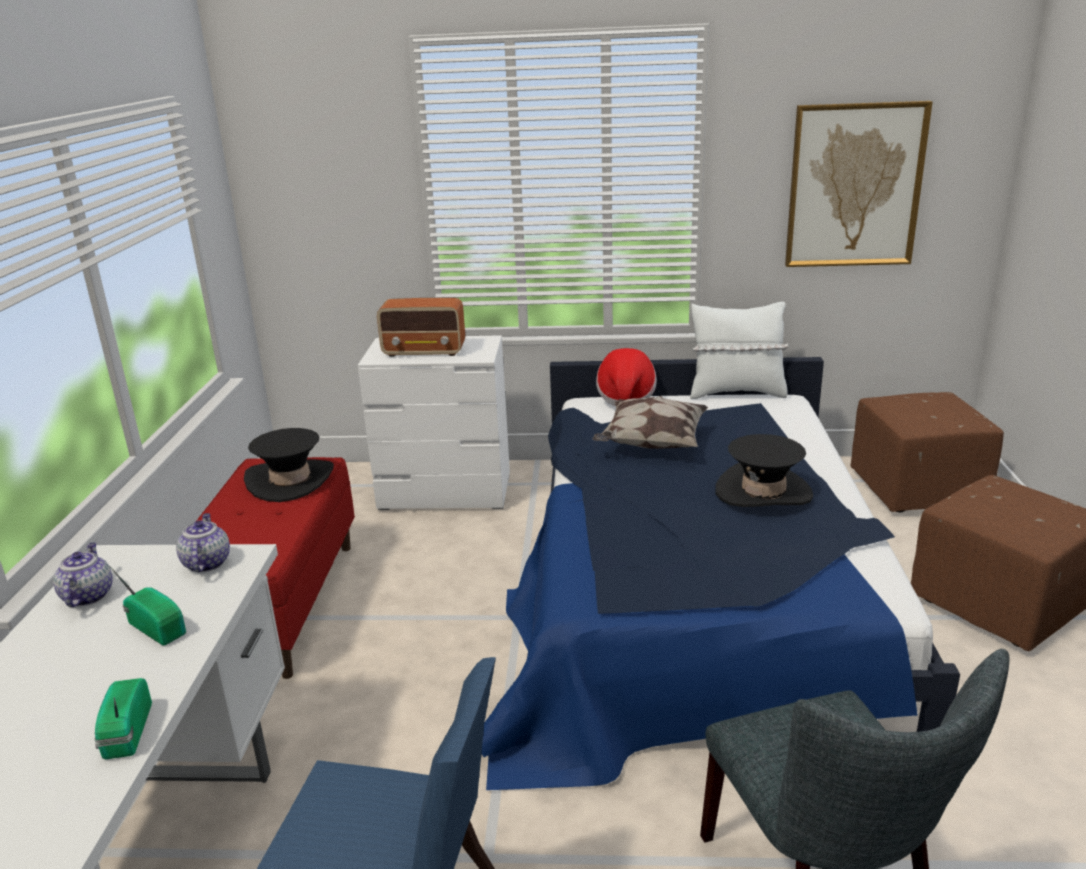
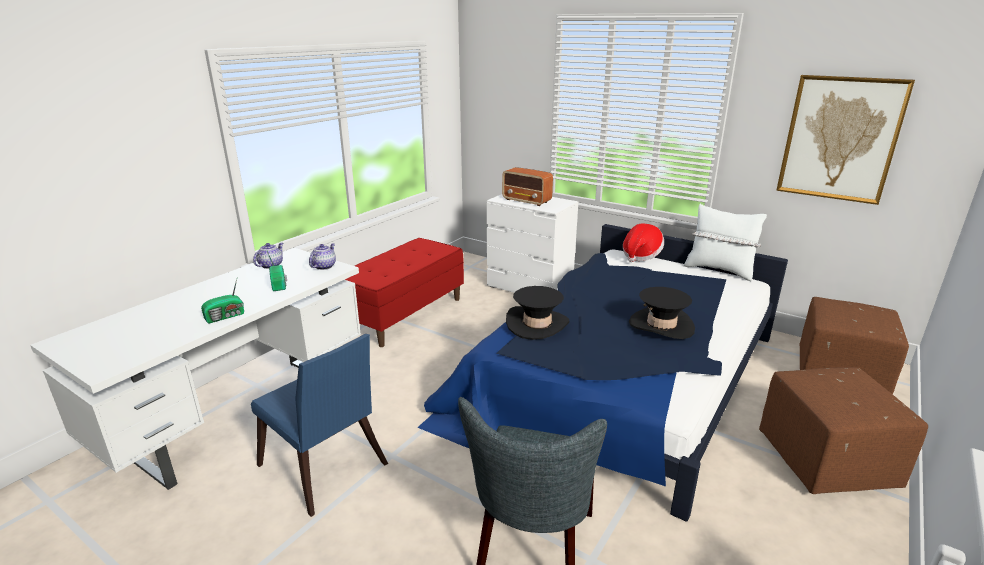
camera: 30 degrees right, 0 degrees up
(125, 733) = (226, 316): radio -> radio turned 150 degrees counterclockwise
(290, 481) = (427, 252): black hat -> black hat (537, 324)
(651, 444) = (625, 283): pillow -> none

